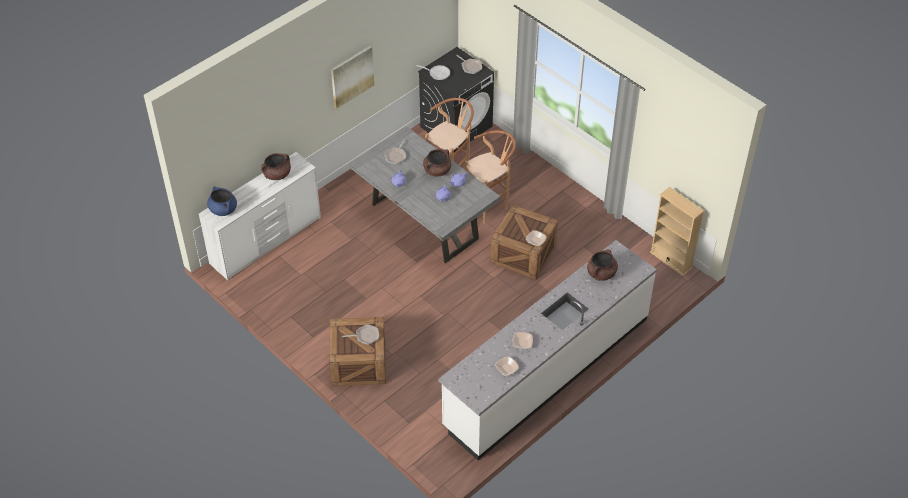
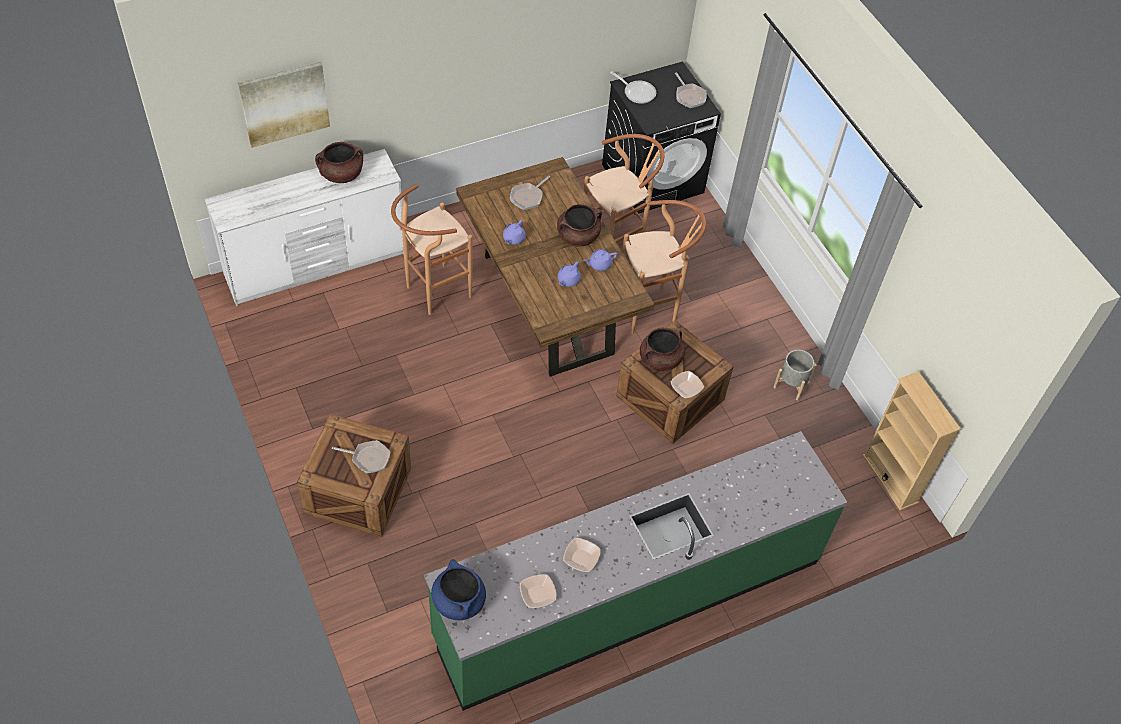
camera: 15 degrees right, 5 degrees up
(223, 209) = (241, 203): blue cooking pot -> blue cooking pot (458, 601)
(349, 236) = (432, 293): none -> brown stool
(352, 76) = (495, 59): picture -> picture (284, 103)
(425, 222) = (549, 305): grey dining table -> brown dining table
(546, 371) = (628, 598): white counter -> green counter
(592, 224) = (791, 384): none -> grey planter
(601, 273) = (755, 481): brown cooking pot -> brown cooking pot (660, 360)

